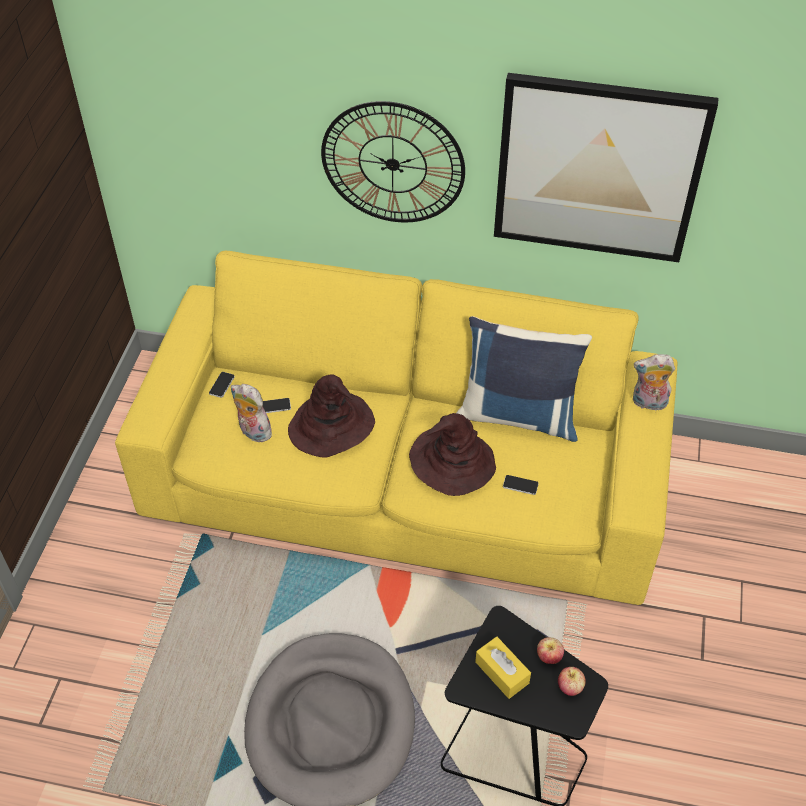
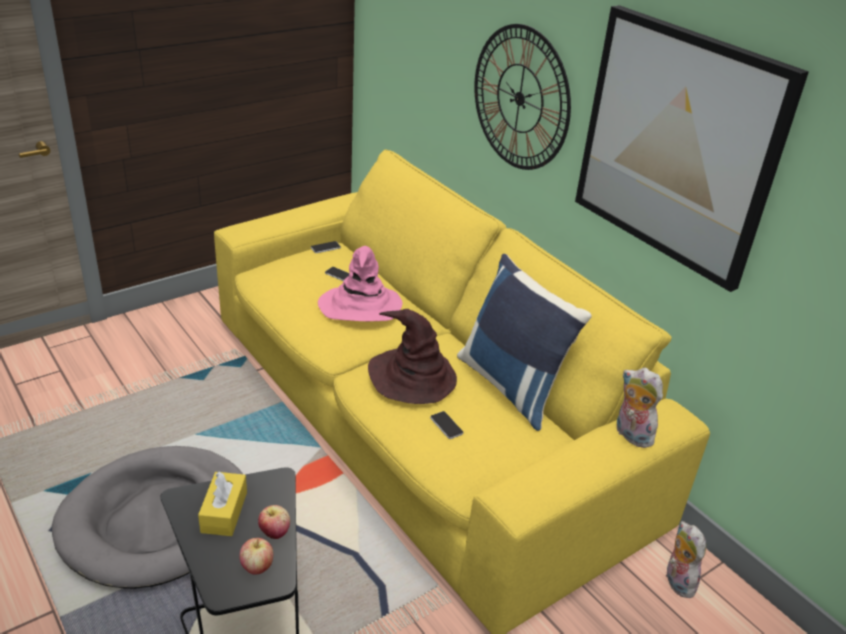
camera: 40 degrees right, 15 degrees down
(253, 432) = (305, 279): plush toy -> plush toy (676, 581)
(331, 426) = (360, 306): brown hat -> pink hat

